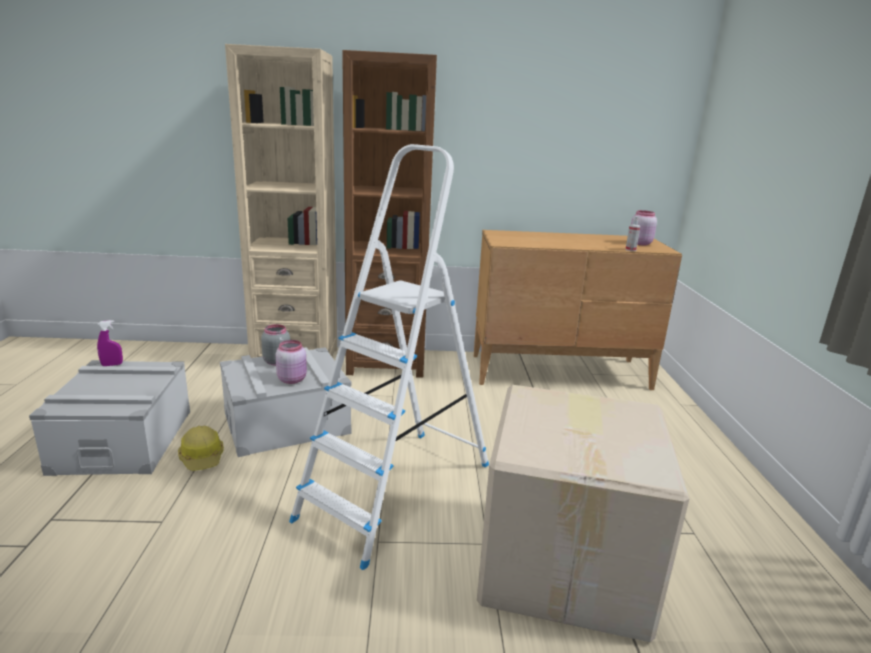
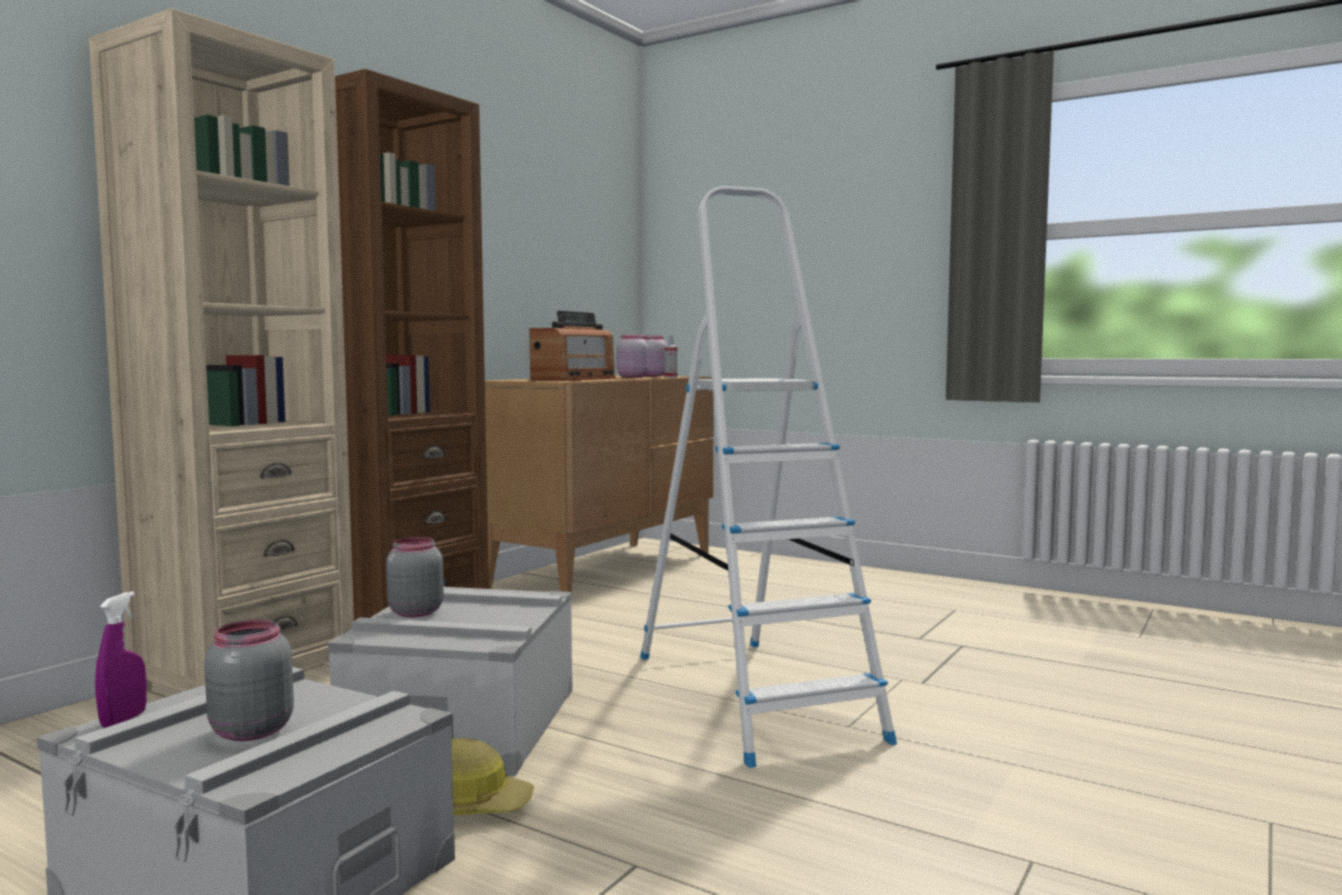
camera: 55 degrees left, 15 degrees down
(106, 388) = (249, 731): none -> grey jar
(292, 379) = (502, 614): pink jar -> pink jar (632, 377)
(541, 240) = (574, 379): none -> radio
(566, 563) = (960, 658): cardboard box -> none

